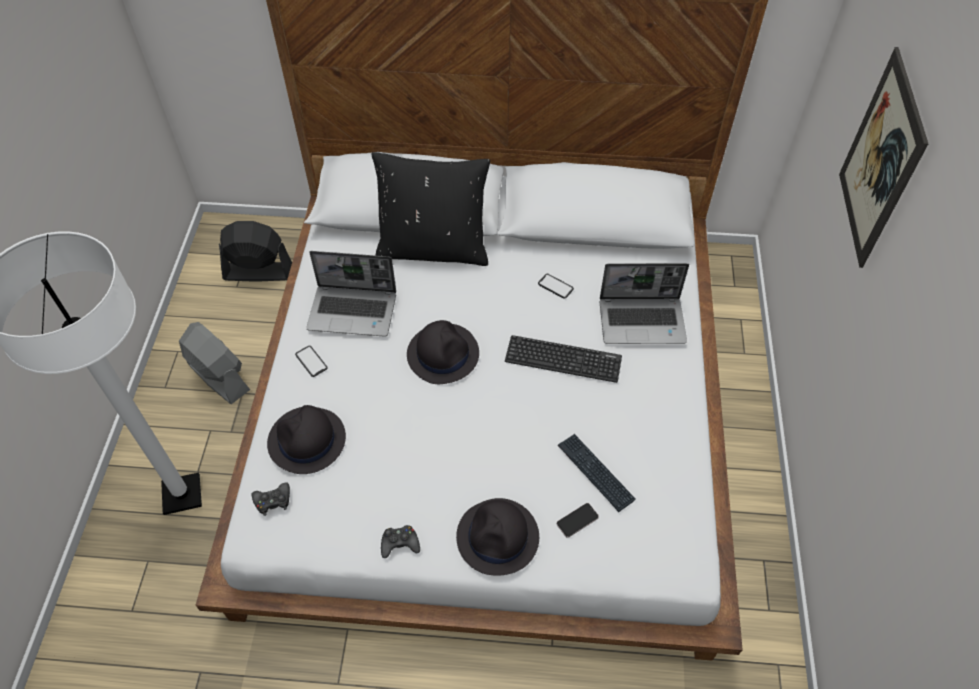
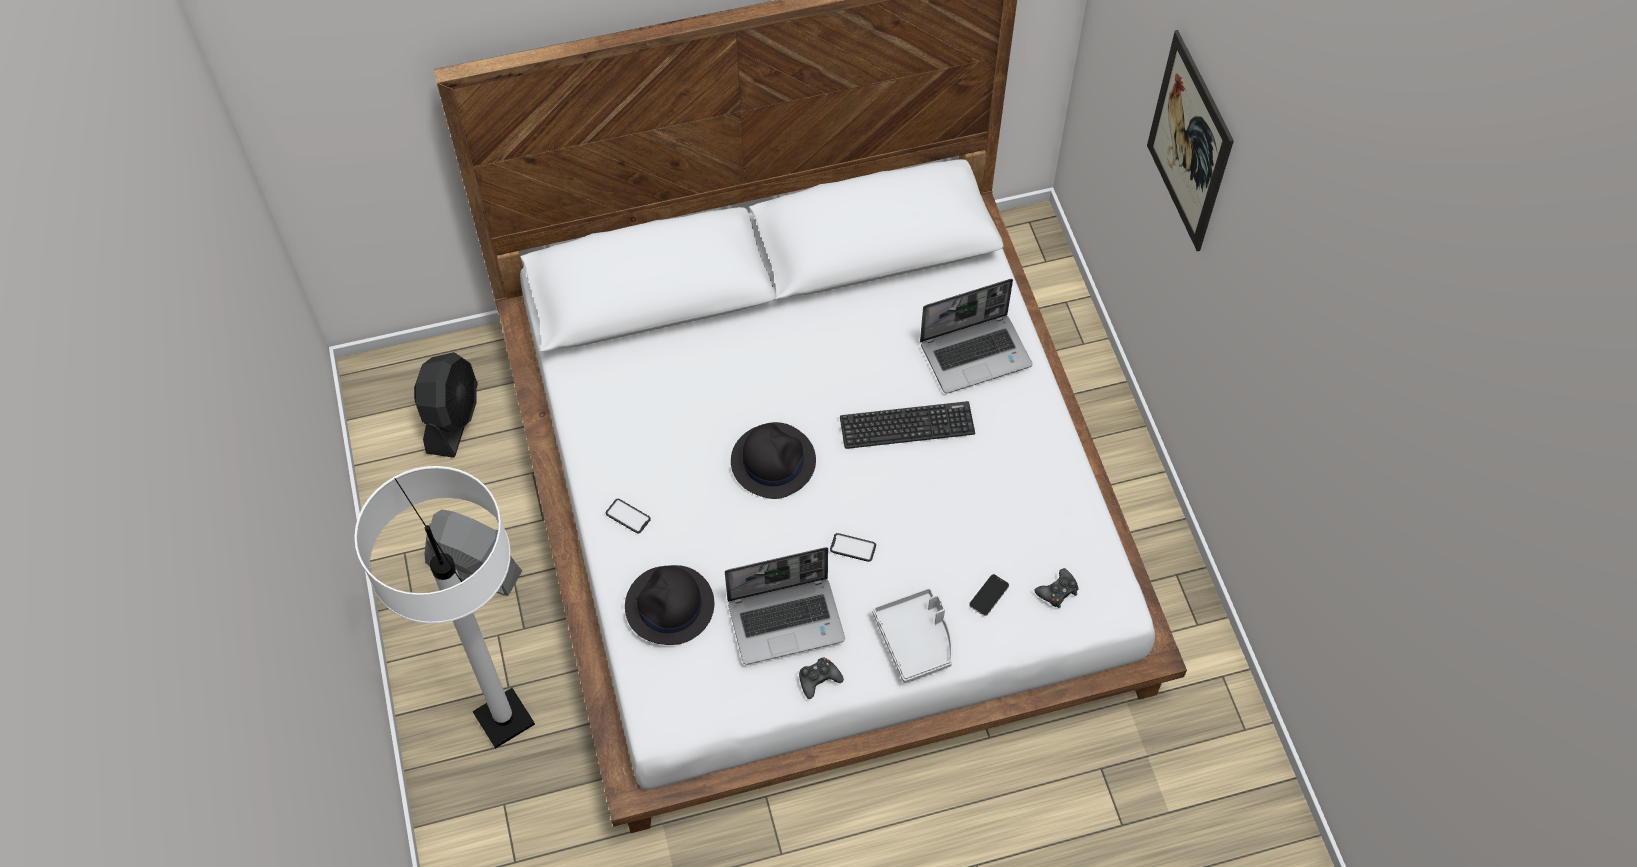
camera: 20 degrees left, 5 degrees up
(257, 271) = (452, 418): black fan -> black fan turned 120 degrees clockwise
(273, 501) = (665, 681): black game controller -> black game controller (1057, 591)
(354, 311) = (648, 442): laptop -> laptop (787, 620)
(434, 248) = (703, 335): black pillow -> none
(498, 537) = (916, 639): black hat -> grey tray
(555, 286) = (864, 341): phone -> phone (853, 548)
(595, 472) = (988, 540): keyboard -> none

